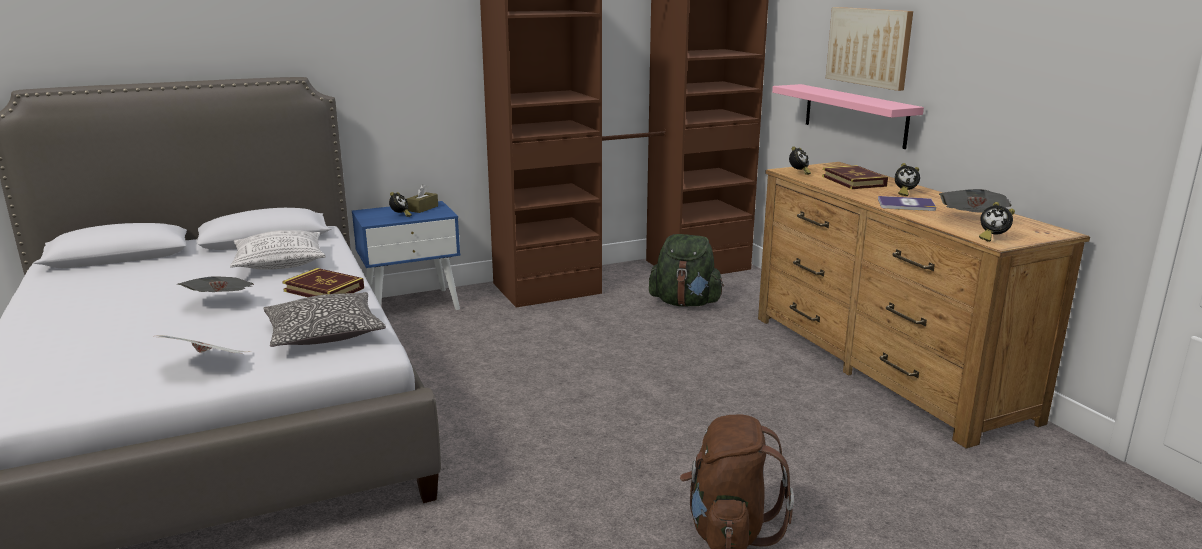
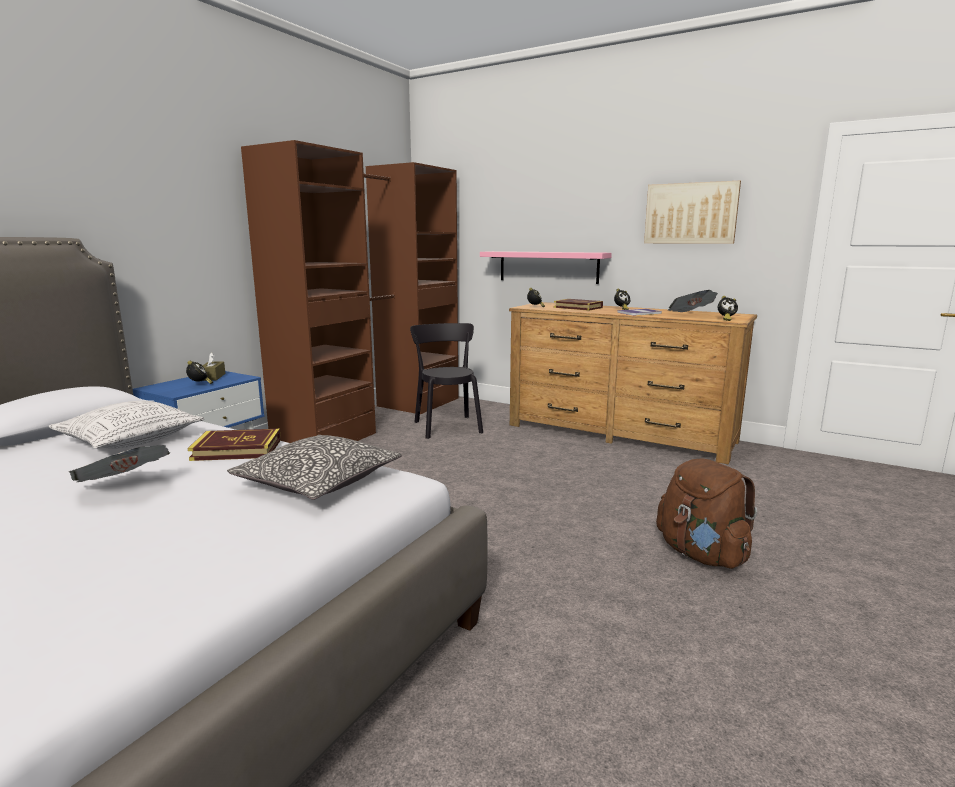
camera: 35 degrees left, 5 degrees down
(208, 365) = (236, 545): newspaper -> none
(685, 303) = (447, 426): green backpack -> black chair
(869, 47) = (556, 216): picture -> picture (690, 213)

